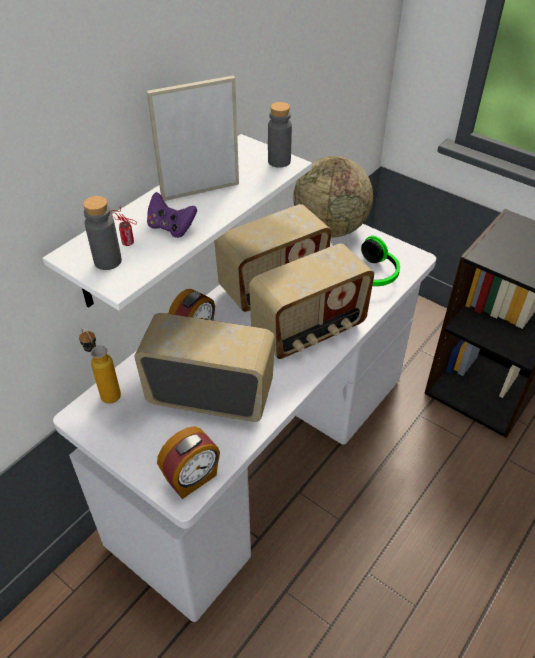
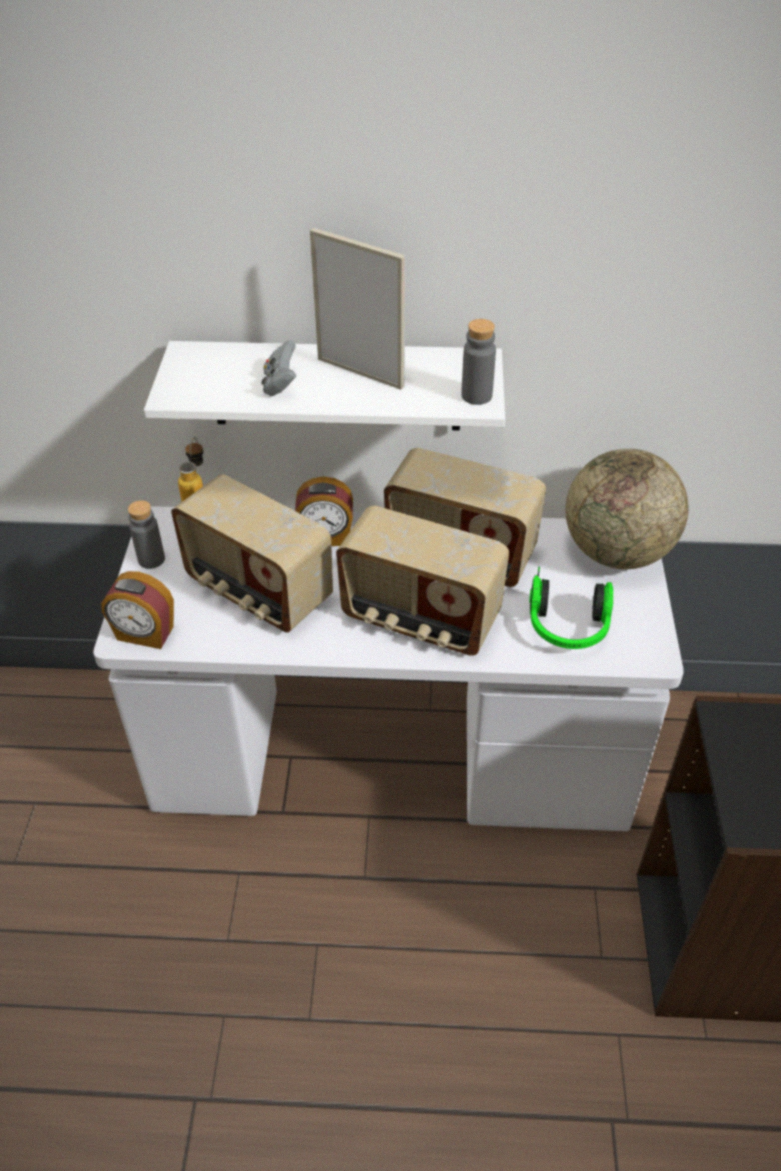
camera: 55 degrees right, 0 degrees up
(108, 261) = (195, 375): grey bottle -> grey bottle (151, 559)
(129, 243) = (232, 373): can -> none
(171, 228) = (280, 384): purple game controller -> grey game controller
(211, 395) = (257, 591): radio -> radio turned 150 degrees clockwise

